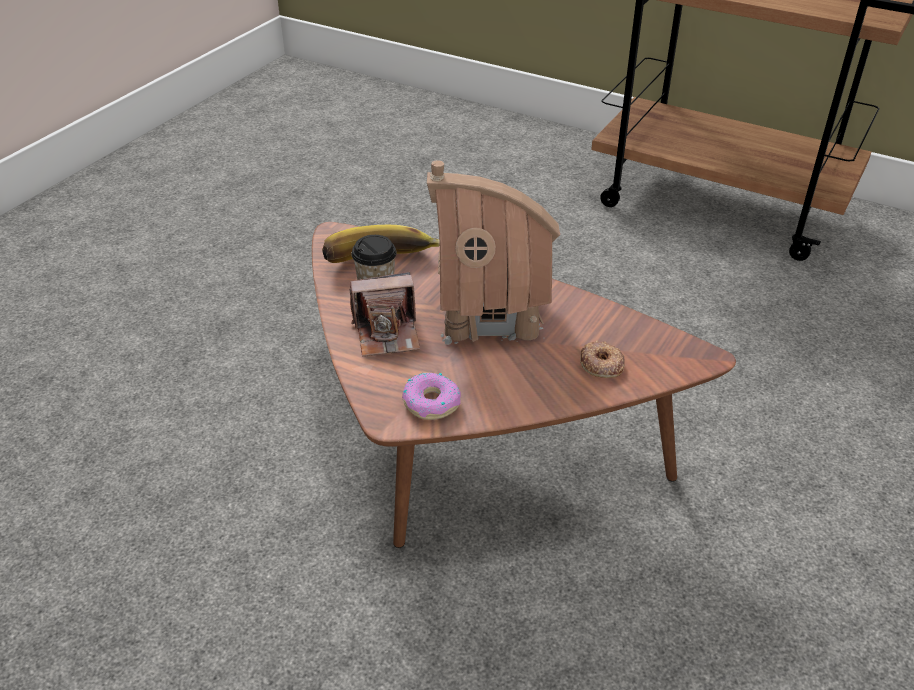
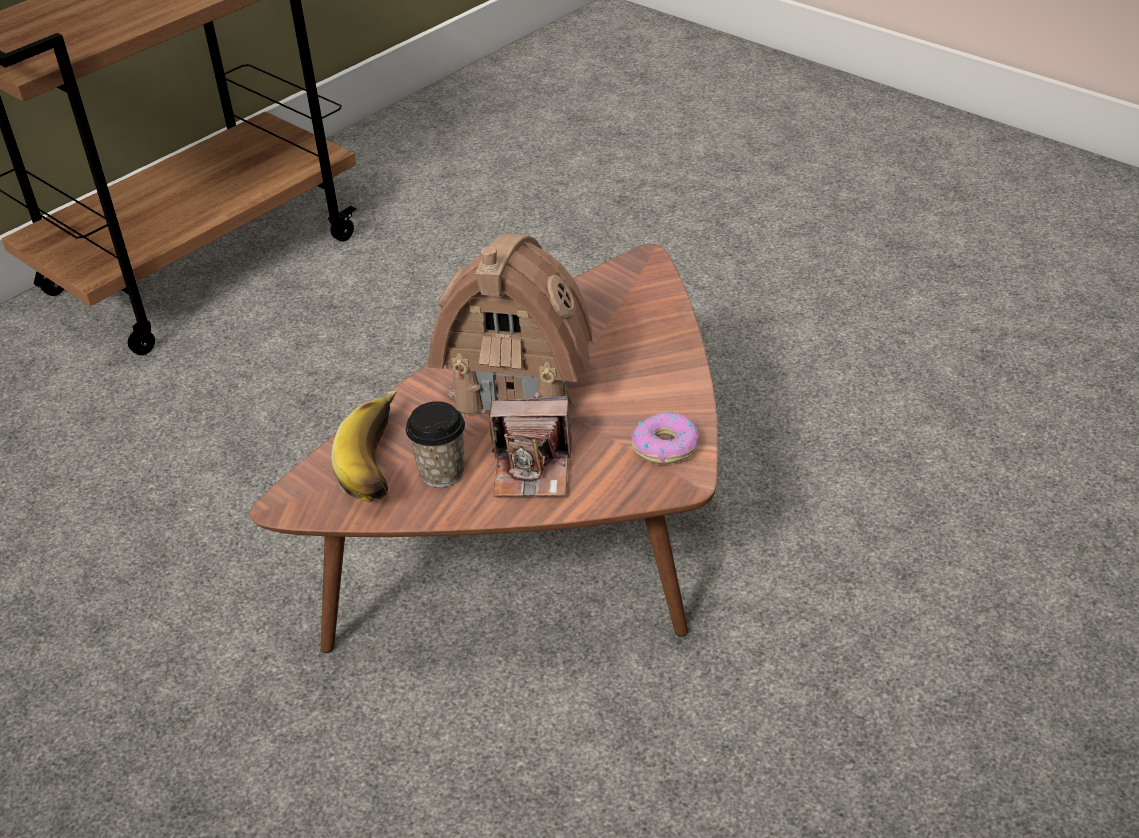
camera: 75 degrees left, 0 degrees up
(387, 333) = (532, 470): camera -> camera turned 90 degrees clockwise
(601, 364) = (637, 322): donut -> none

